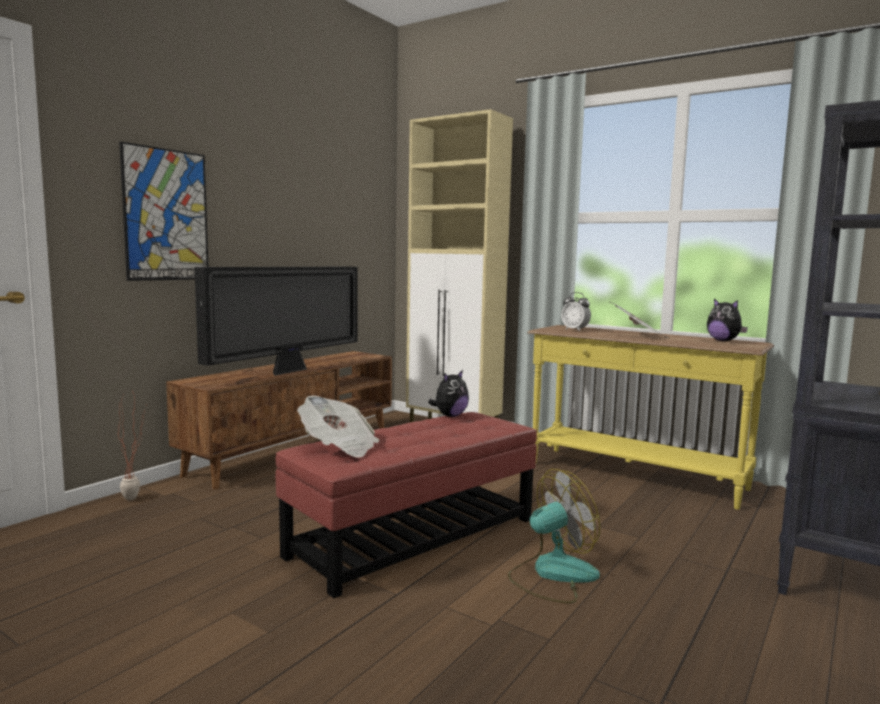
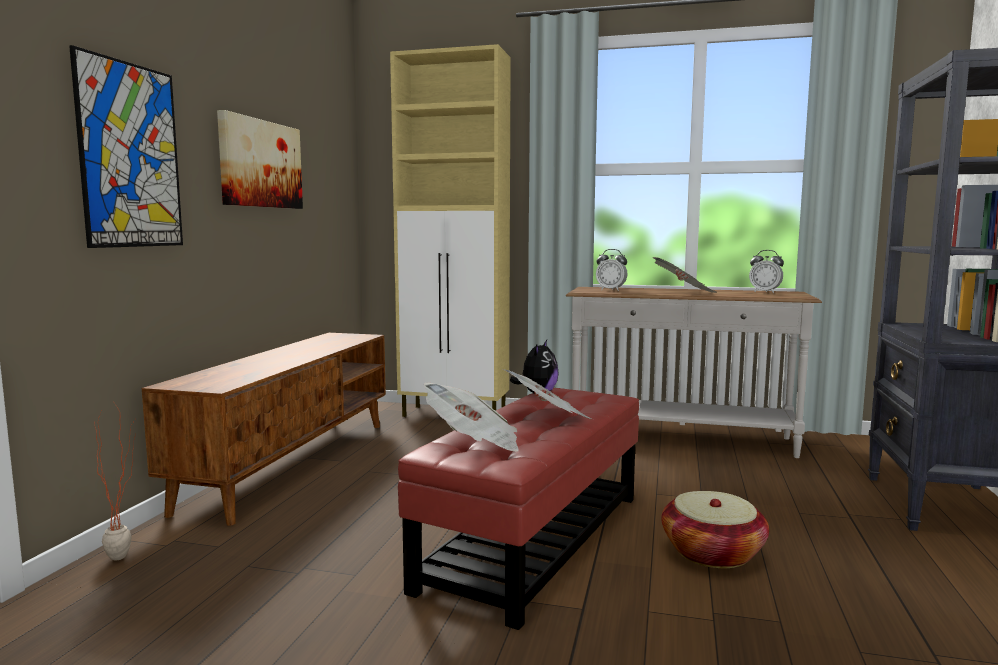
camera: 20 degrees left, 0 degrees up
(288, 216) = (260, 164): none -> picture
(289, 371) = (290, 361): television -> none
(426, 435) = (547, 417): none -> newspaper
(552, 574) = (712, 552): fan -> basket
(634, 476) = (681, 440): yellow console table -> white console table
(723, 341) = (765, 292): plush toy -> alarm clock

